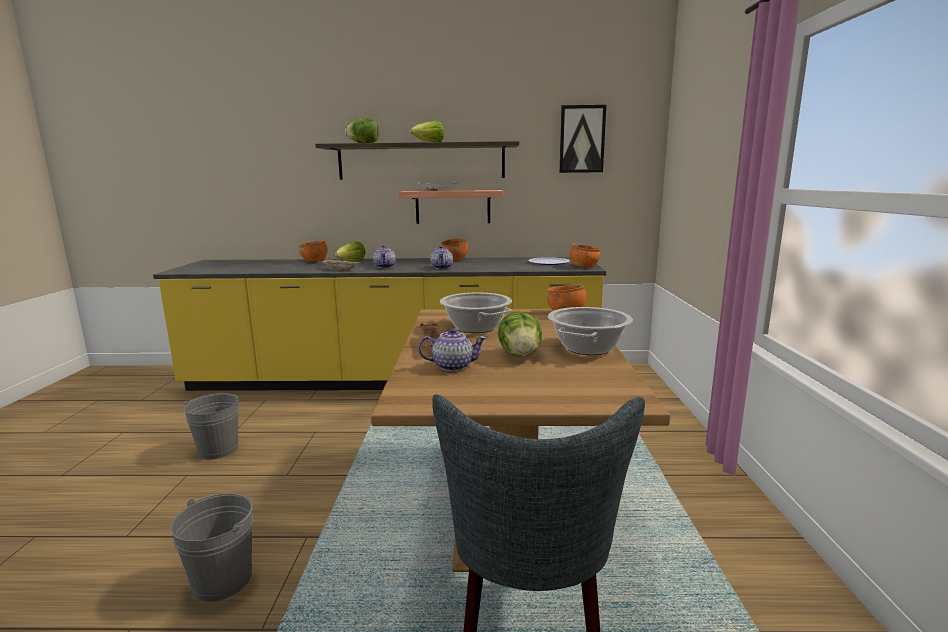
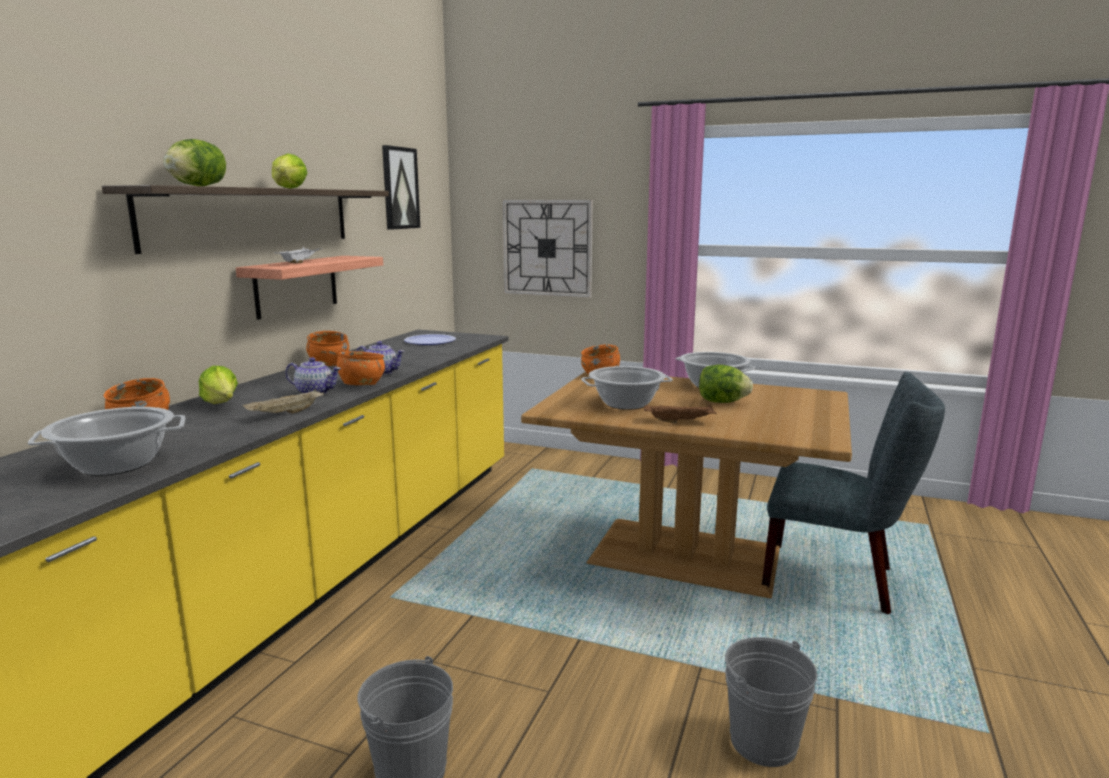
camera: 70 degrees left, 0 degrees up
(256, 267) = (117, 464): none -> cooking pot
(453, 366) = (742, 421): teapot -> none
(584, 266) = (476, 337): orange bowl -> orange bowl (362, 384)
(699, 193) = (547, 248): none -> wall clock

